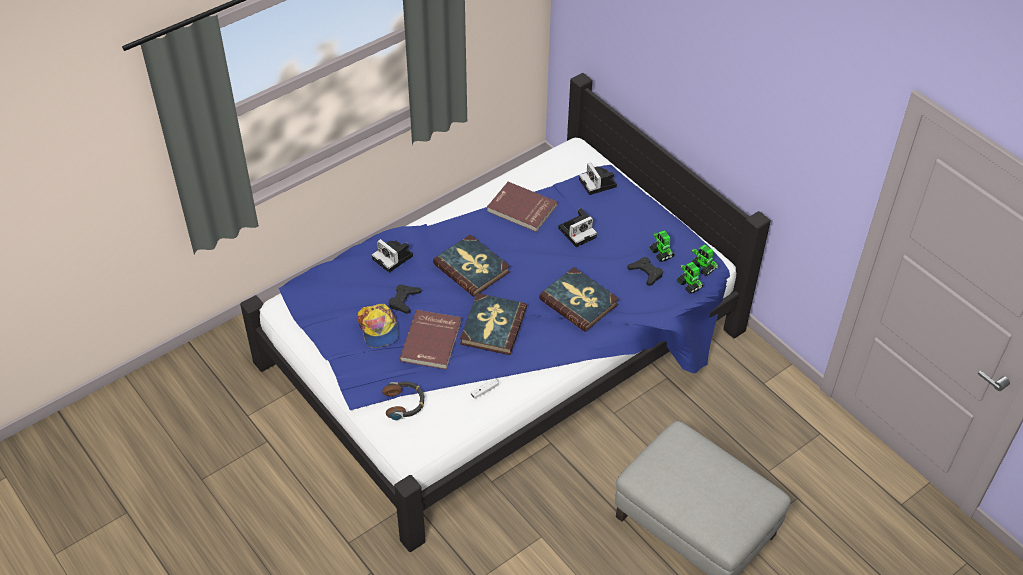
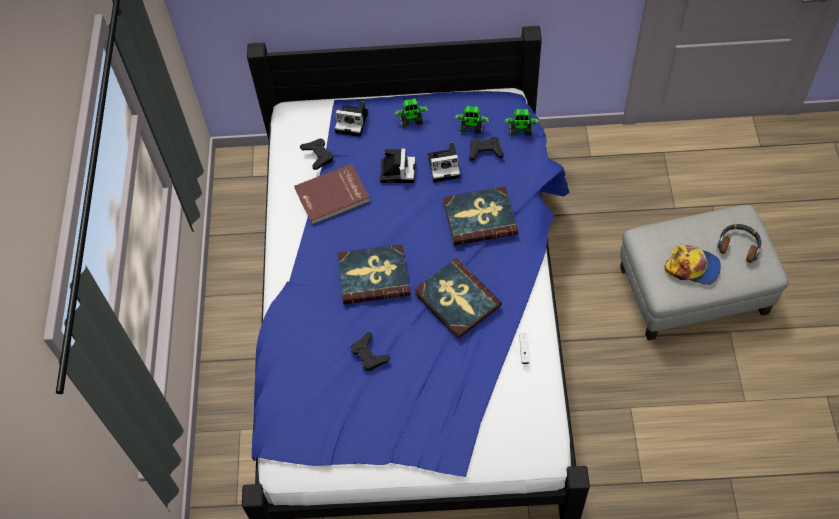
camera: 50 degrees left, 10 degrees up
(378, 329) = (387, 396): cap -> cap (692, 267)
(394, 258) = (308, 333): camera -> camera (445, 166)
(404, 403) = (491, 424): headphones -> headphones (739, 245)
(432, 341) = (437, 359): red book -> none
(548, 181) = (318, 155): none -> black game controller
(703, 268) = (509, 109): toy robot -> toy robot (412, 120)

